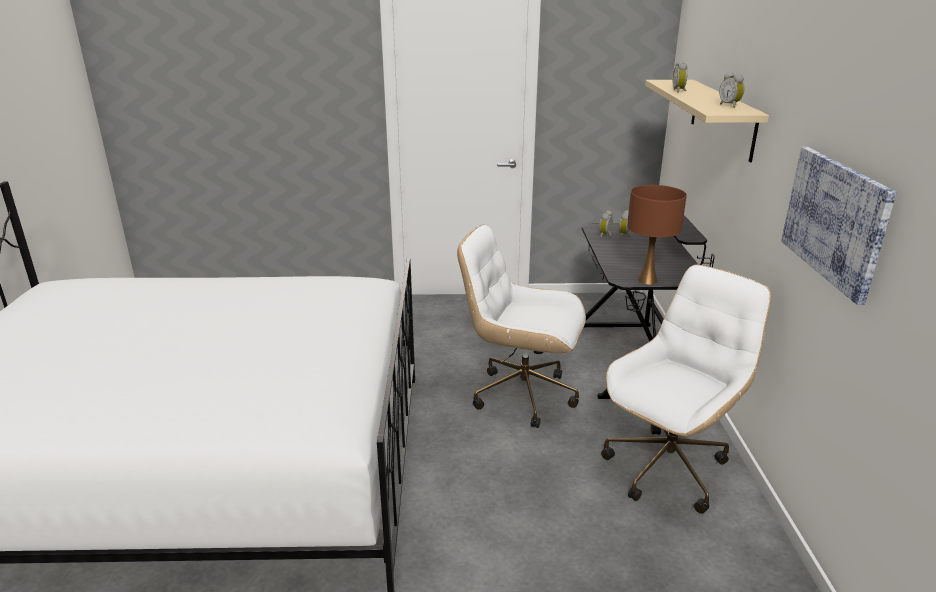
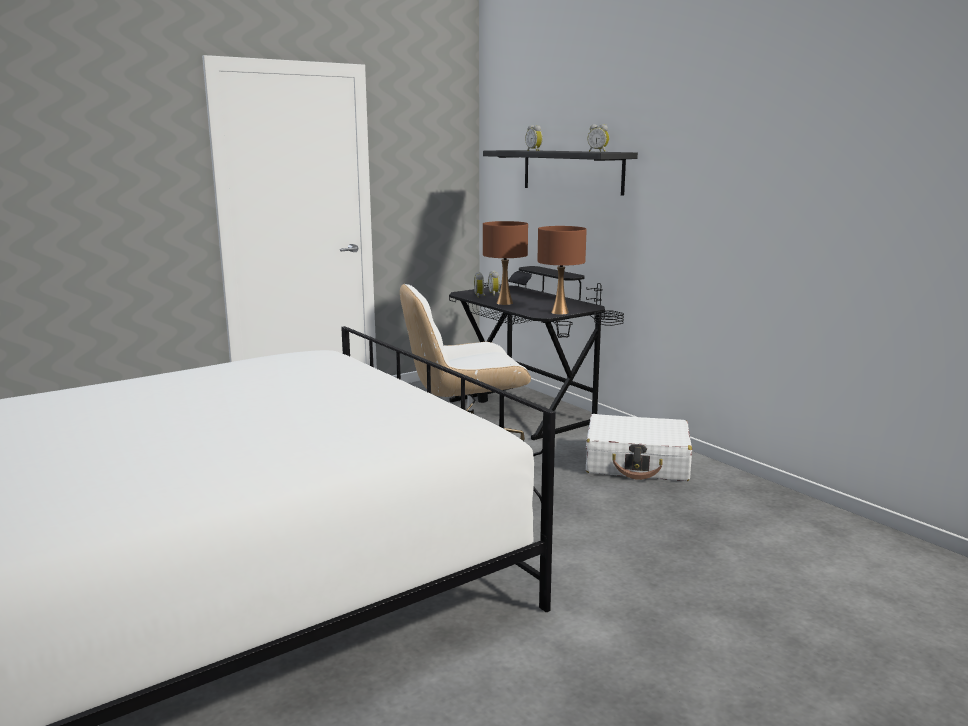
camera: 35 degrees left, 10 degrees down
(613, 251) = (504, 303): none -> brown table lamp
(669, 467) = (637, 463): white office chair -> white suitcase
(722, 118) = (572, 171): beige shelf -> black shelf
(835, 220) = (739, 206): picture -> none

